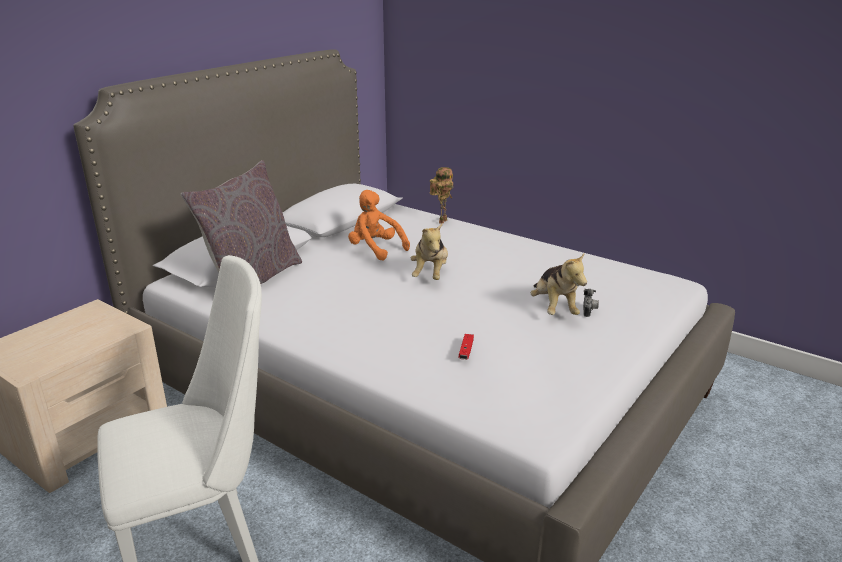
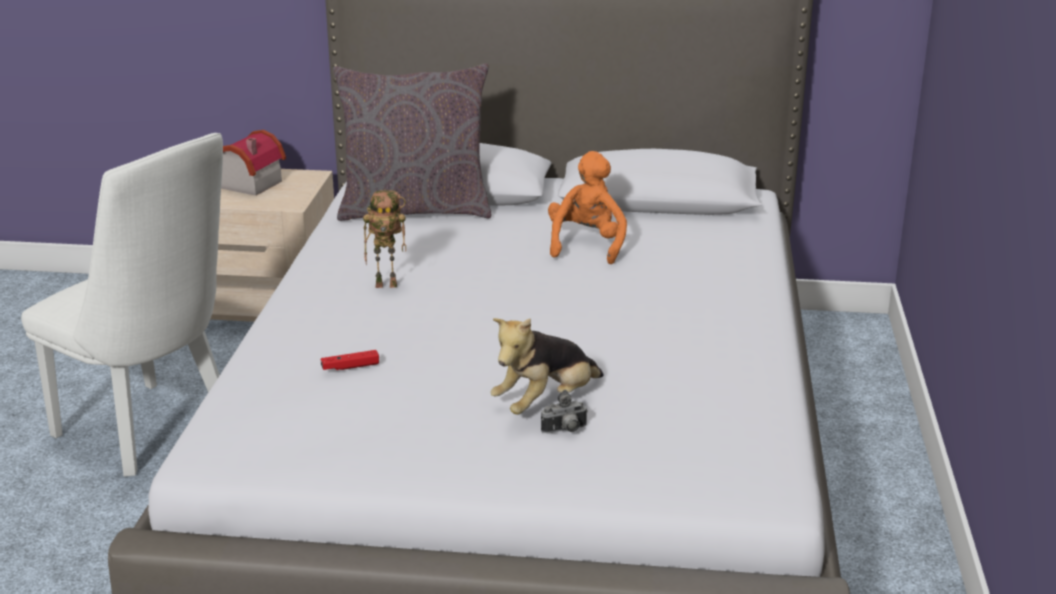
camera: 60 degrees right, 0 degrees up
(60, 335) = (247, 184): none -> toy house
(430, 274) = (553, 297): plush toy -> none
(442, 221) = (751, 258): toy robot -> toy robot (388, 284)

